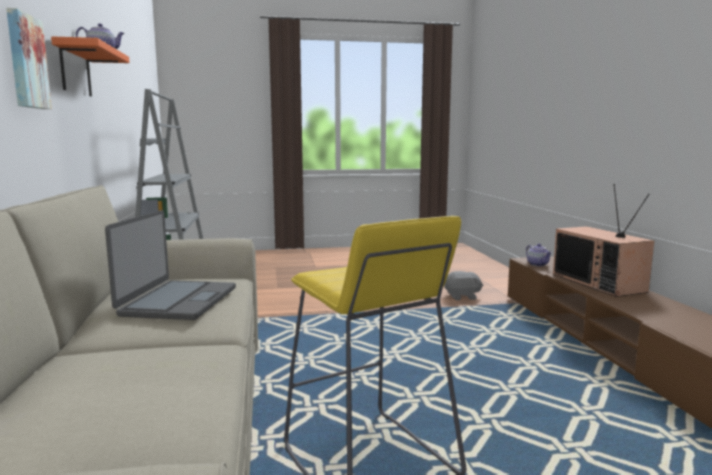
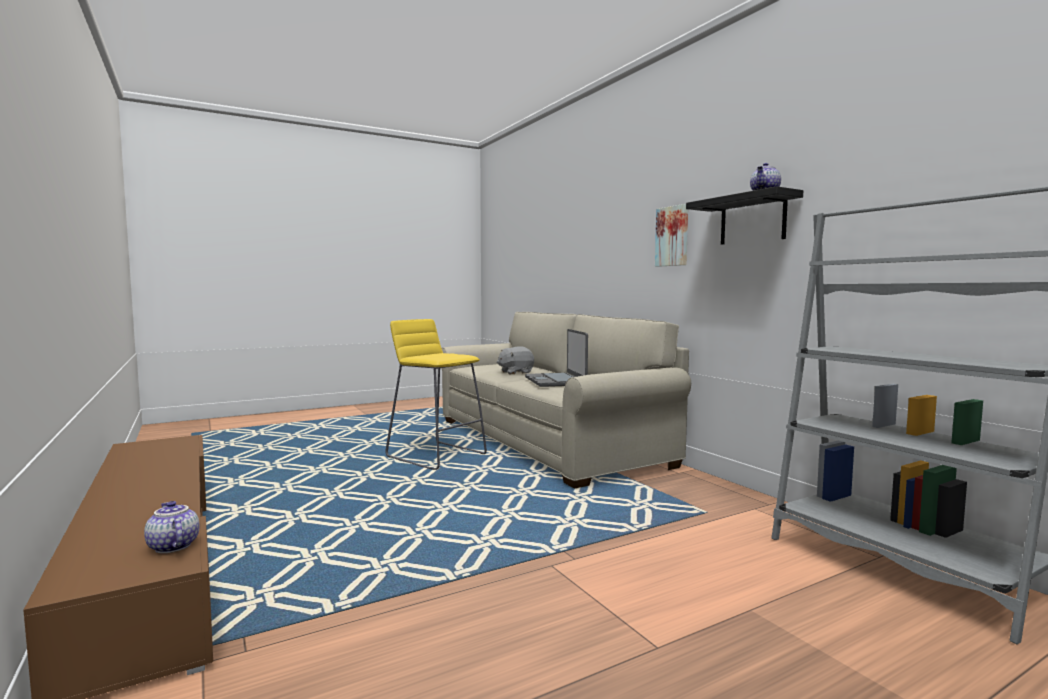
camera: 160 degrees right, 5 degrees down
(75, 70) = (752, 220): orange shelf -> black shelf
(462, 297) = (328, 653): grey plush toy -> grey plush toy (515, 372)
(600, 283) = (136, 504): television -> none

